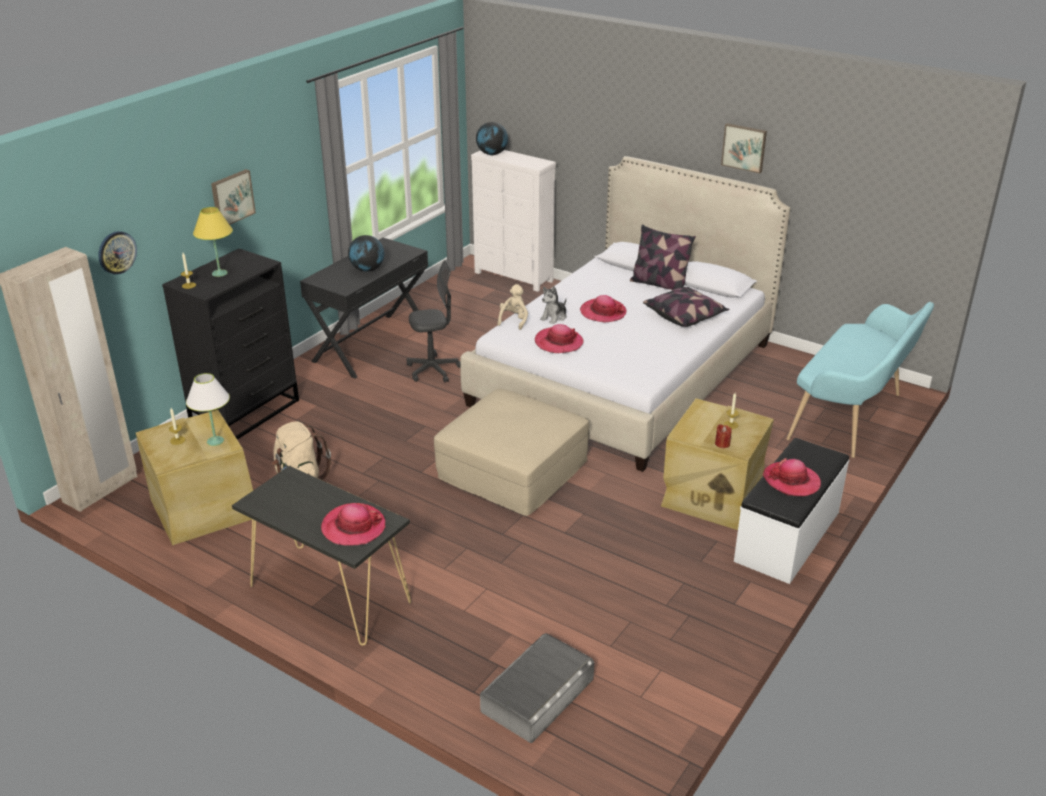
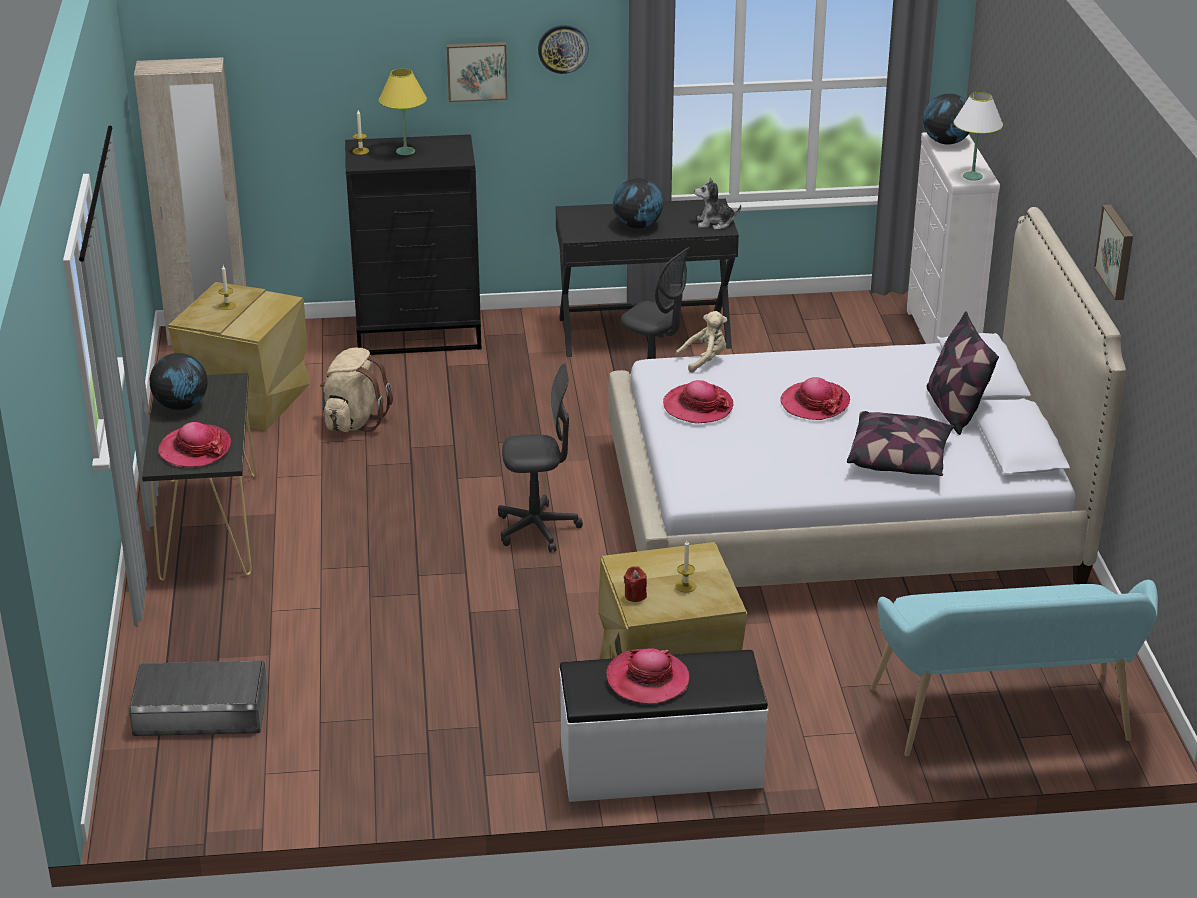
camera: 50 degrees right, 0 degrees up
(116, 252) = (295, 84): wall clock -> wall clock (563, 48)
(215, 441) = (251, 323): white table lamp -> white table lamp (973, 176)
(288, 509) = (181, 405): none -> globe
(513, 469) = (537, 529): beige ottoman -> grey office chair
(554, 317) = (752, 380): plush toy -> plush toy (715, 223)

